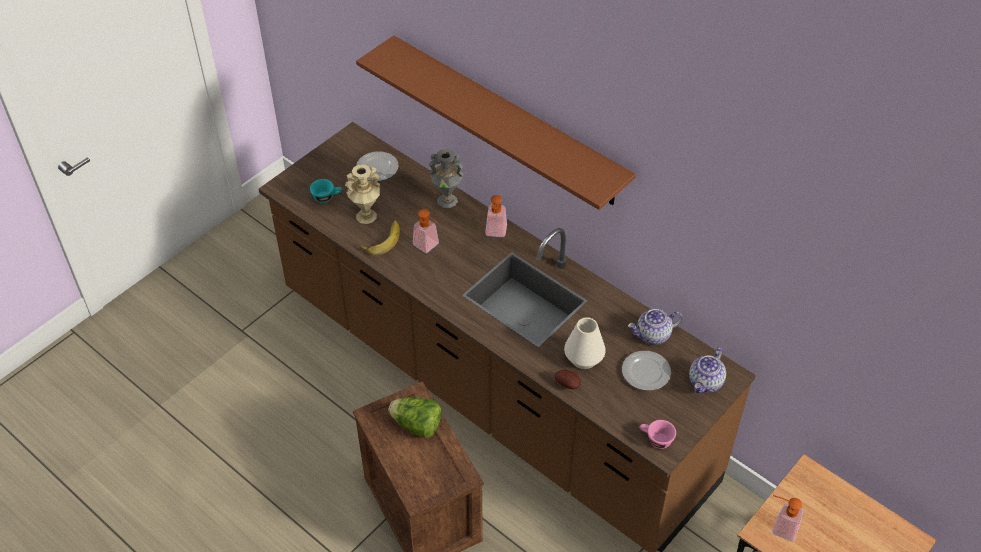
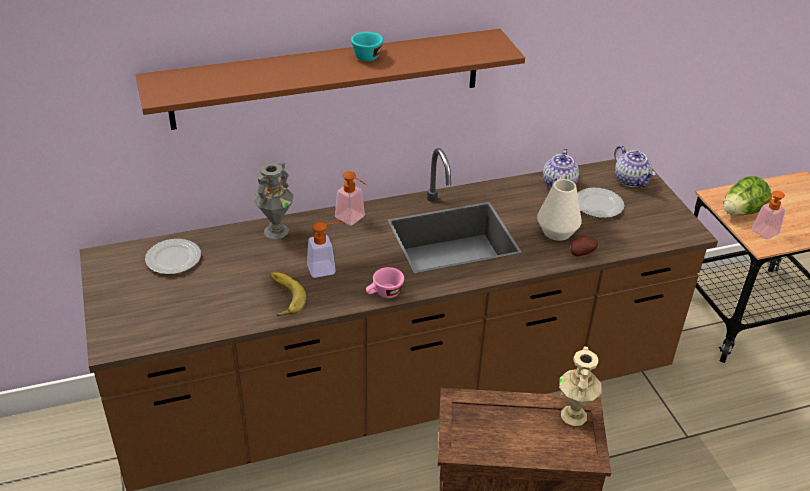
camera: 60 degrees left, 10 degrees down
(327, 197) = (171, 314): turquoise cup -> turquoise cup (368, 55)
(366, 216) = (235, 295): beige vase -> beige vase (574, 415)
(417, 425) = (496, 416): lettuce -> lettuce (741, 212)
(655, 440) = (677, 231): pink cup -> pink cup (384, 294)

